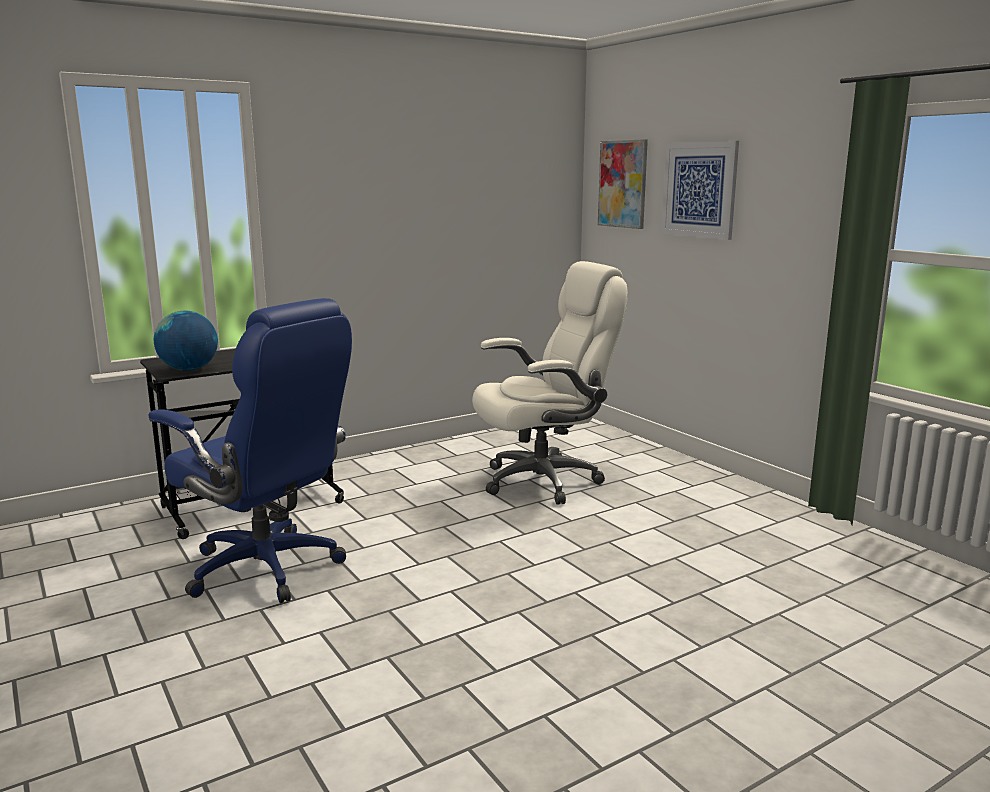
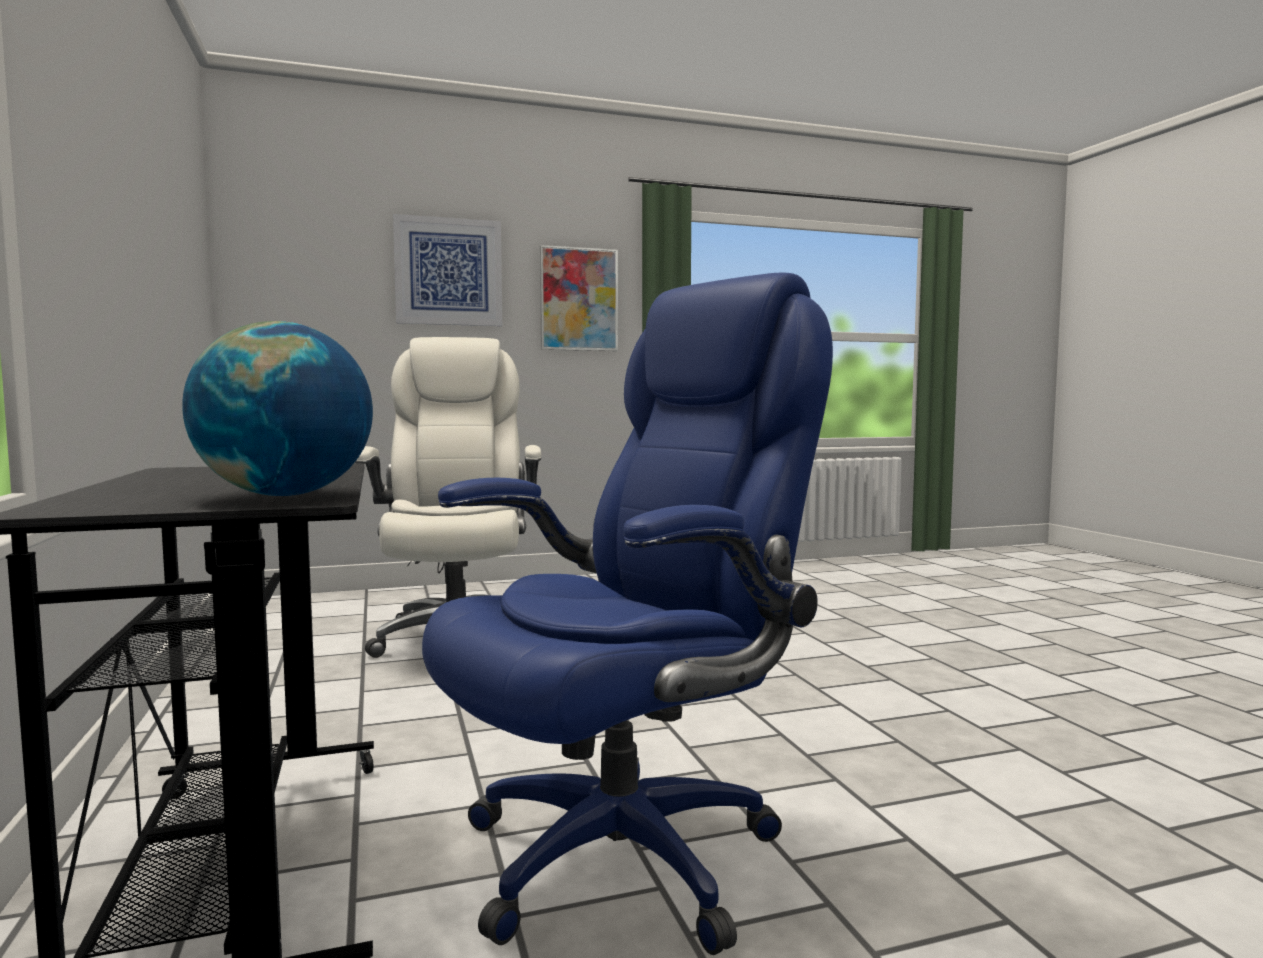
camera: 75 degrees left, 10 degrees down
(622, 184) = (308, 260): picture -> picture (579, 299)

